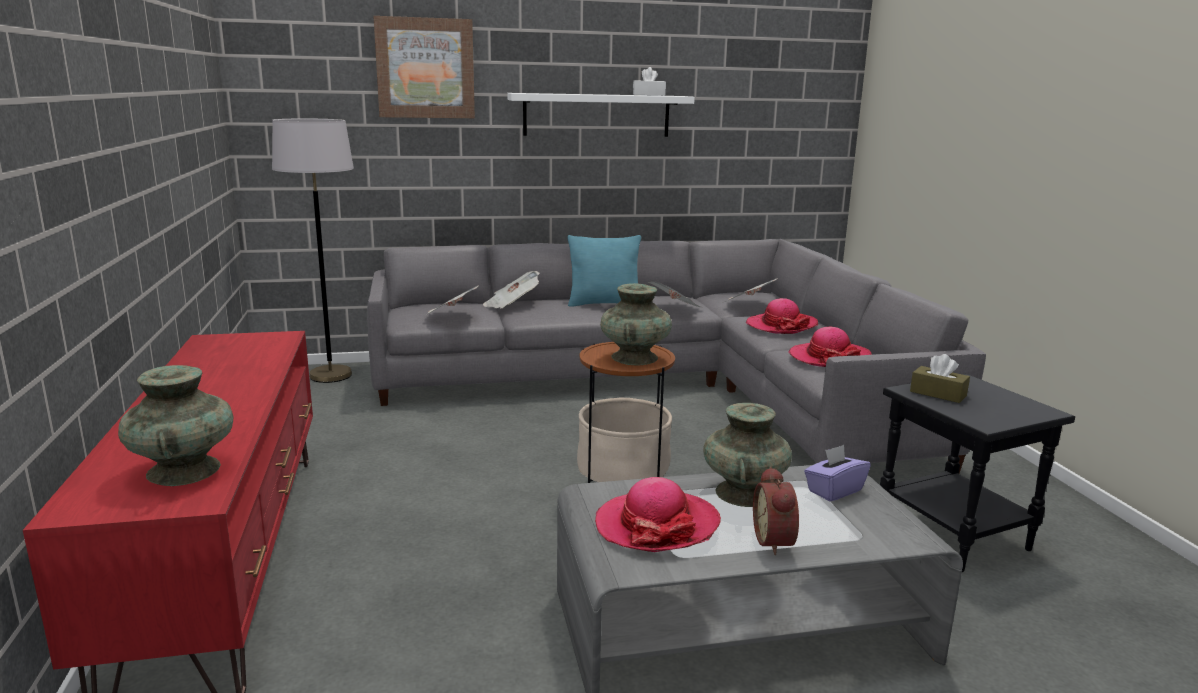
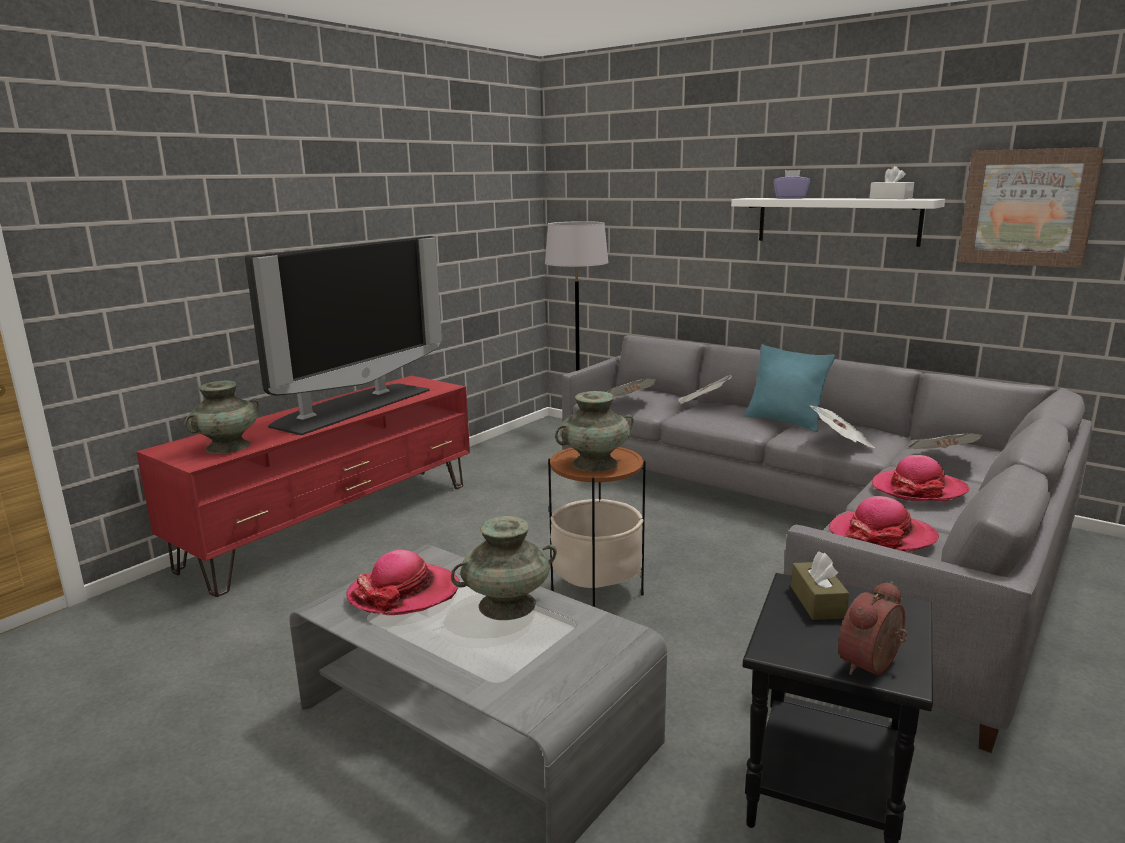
camera: 50 degrees right, 0 degrees up
(223, 383) = (352, 407): none -> television
(425, 68) = (678, 176): picture -> picture (1027, 207)
(776, 541) = (438, 646): alarm clock -> alarm clock (873, 666)
(834, 490) = (574, 641): purple tissue box -> purple tissue box (790, 198)

